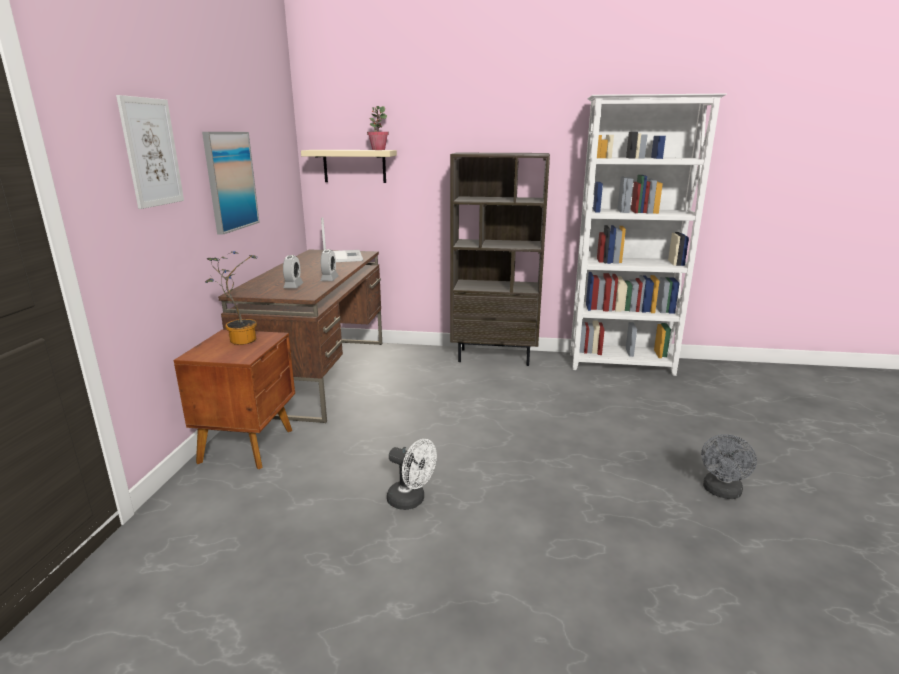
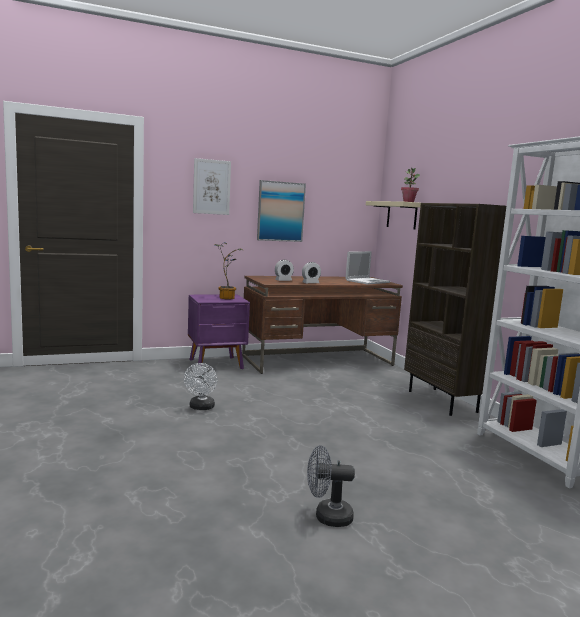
camera: 60 degrees right, 10 degrees down
(249, 445) = (217, 364): brown nightstand -> purple nightstand

